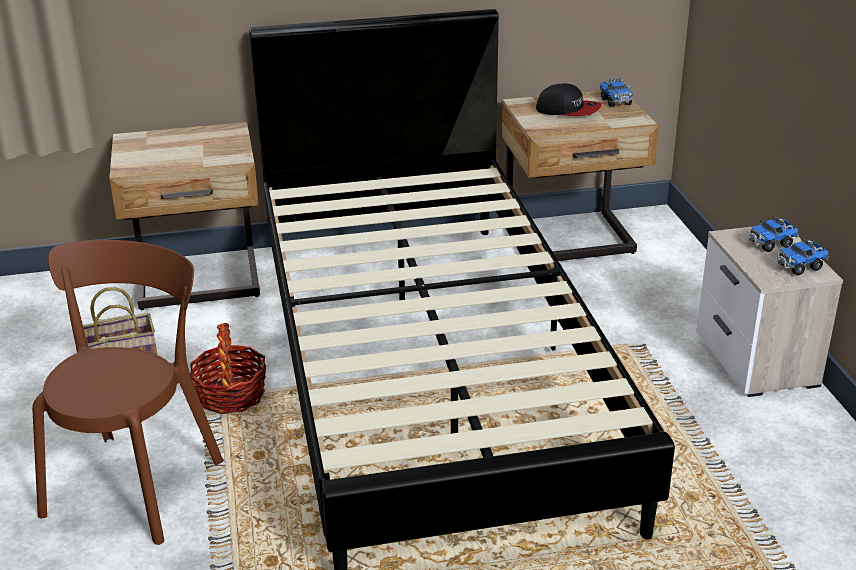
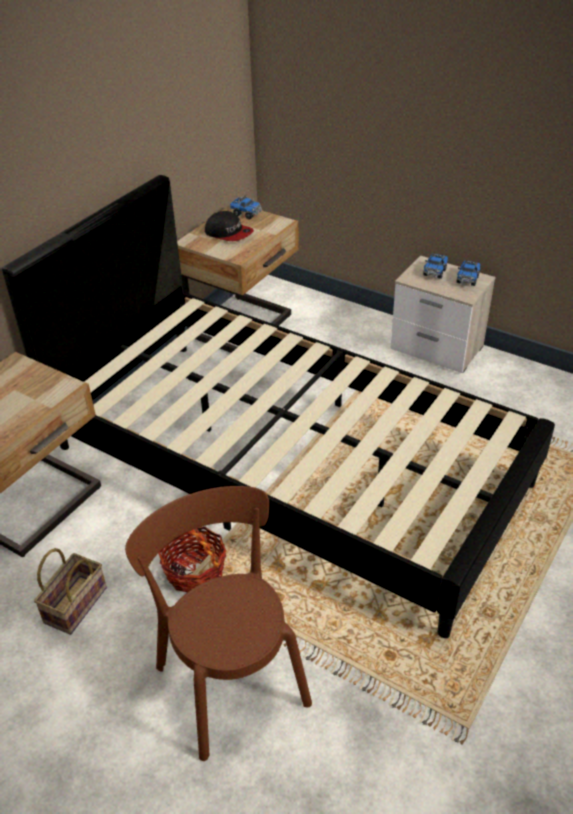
camera: 45 degrees left, 10 degrees up
(568, 110) = (229, 233): cap -> cap turned 60 degrees clockwise

